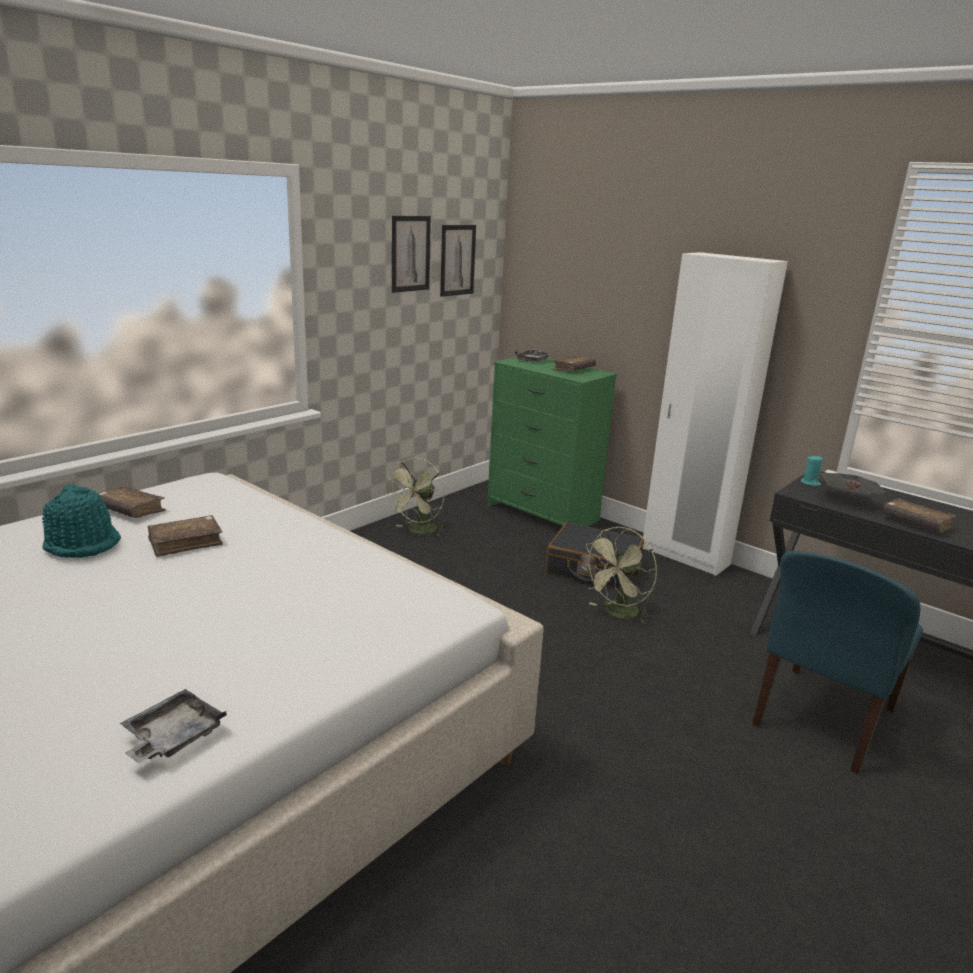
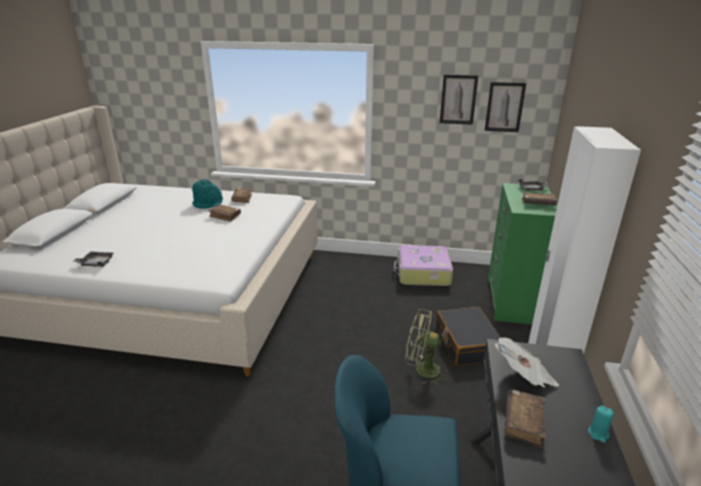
camera: 60 degrees right, 5 degrees up
(419, 532) = (422, 273): green fan -> suitcase
(810, 483) = (538, 352): turquoise candle -> turquoise candle (598, 434)

